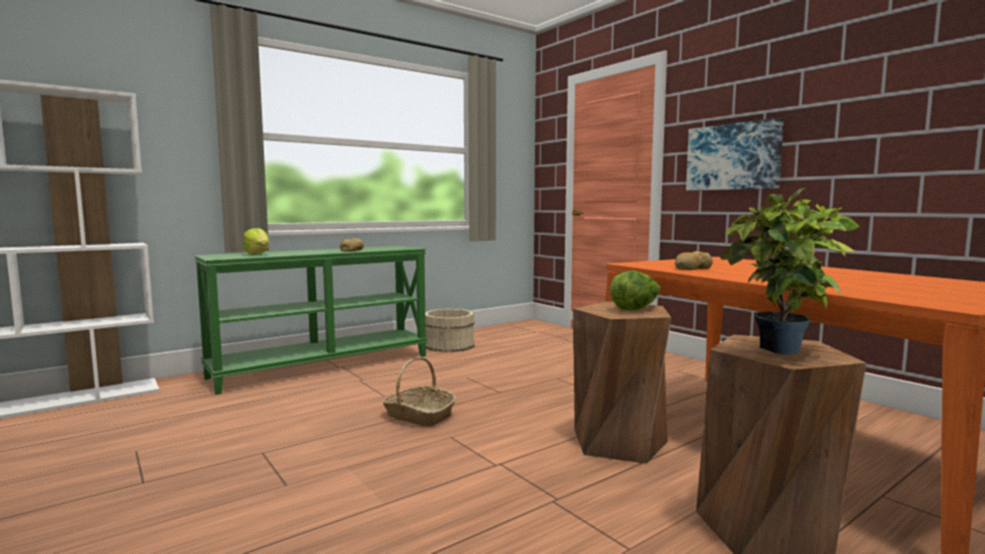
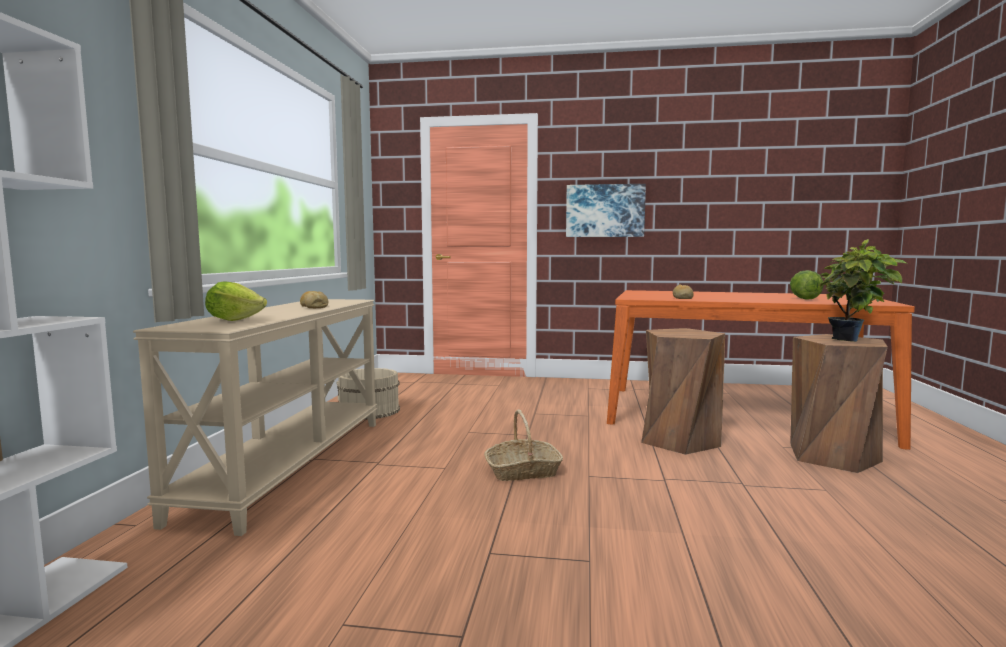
camera: 45 degrees left, 0 degrees up
(323, 366) = (288, 464): green console table -> beige console table
(635, 309) = (688, 331): lettuce -> lettuce (804, 299)

